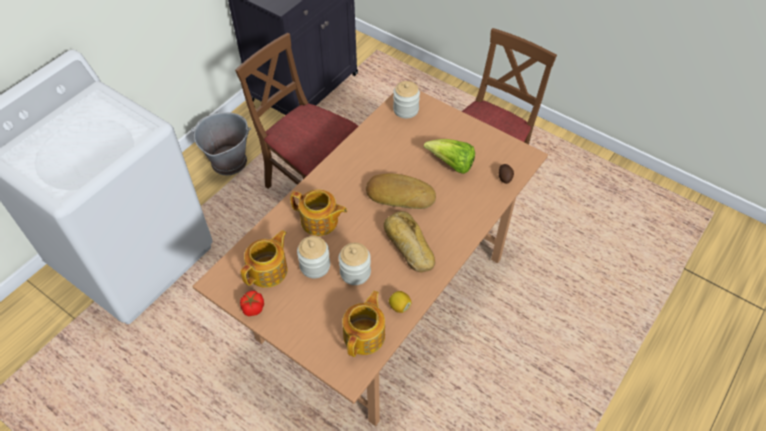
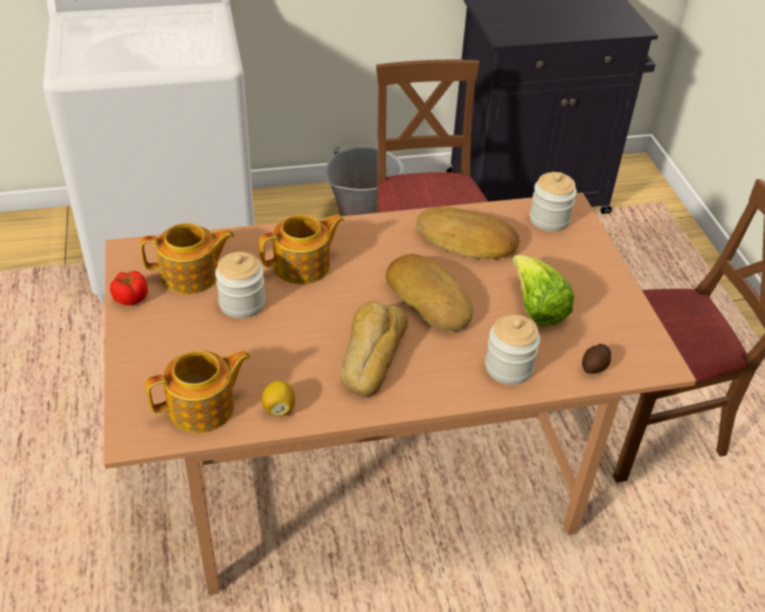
camera: 40 degrees right, 10 degrees down
(320, 221) = (303, 266): teapot -> teapot turned 90 degrees counterclockwise
(355, 272) = (275, 339): jar -> jar (508, 367)
(381, 149) = (466, 241): none -> bread

